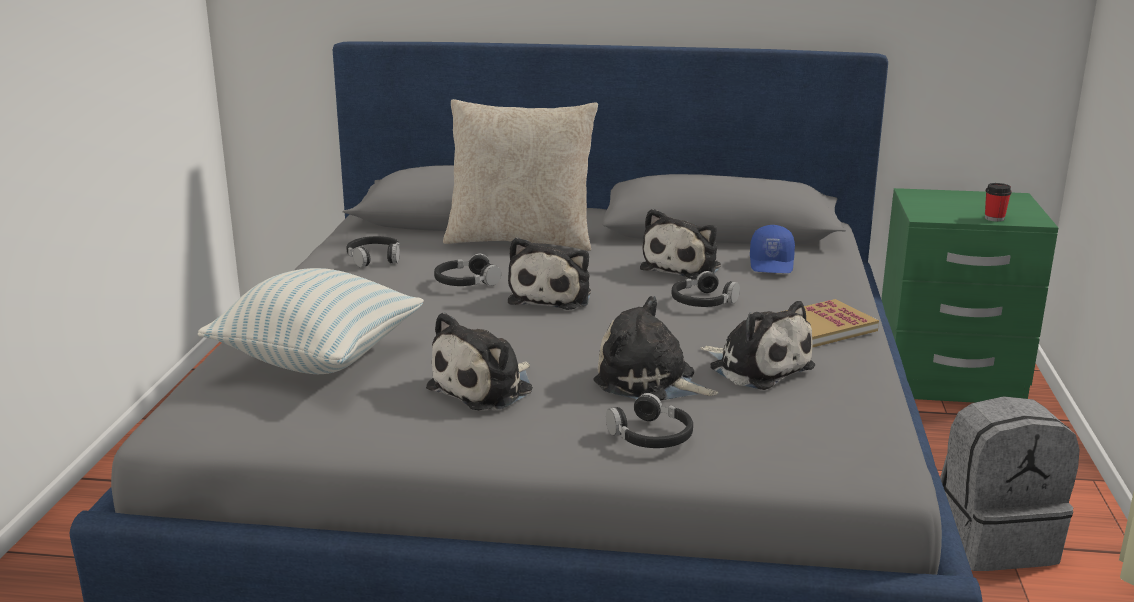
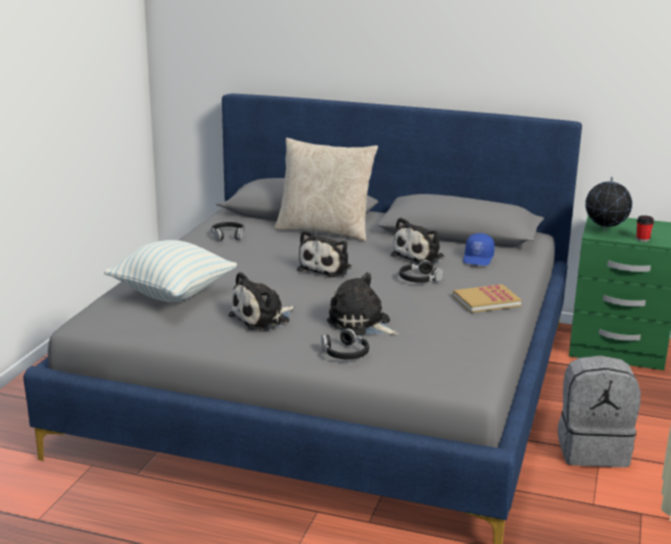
camera: 10 degrees right, 0 degrees up
(466, 282) = (277, 255): black headphones -> none
(757, 367) = (430, 321): plush toy -> none
(935, 211) = (605, 231): none -> globe

